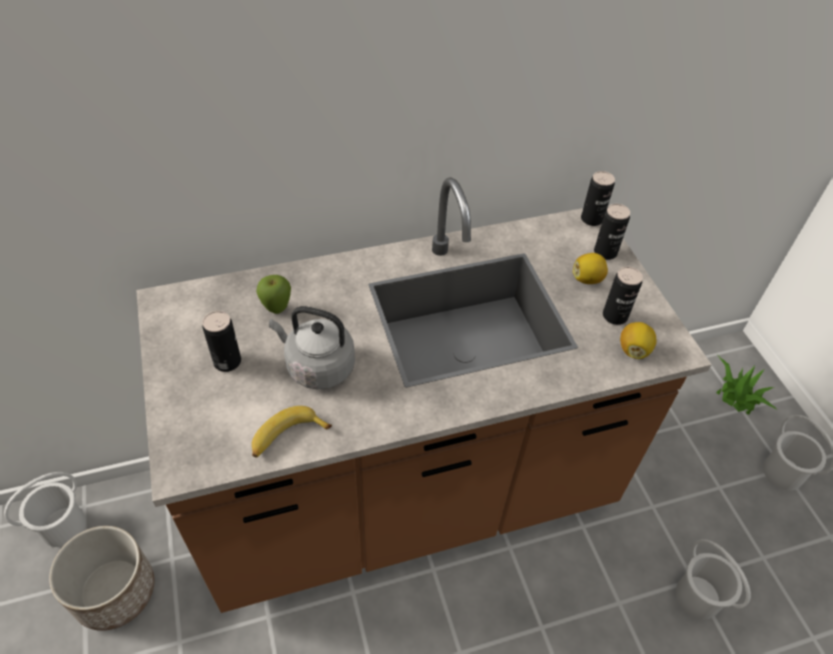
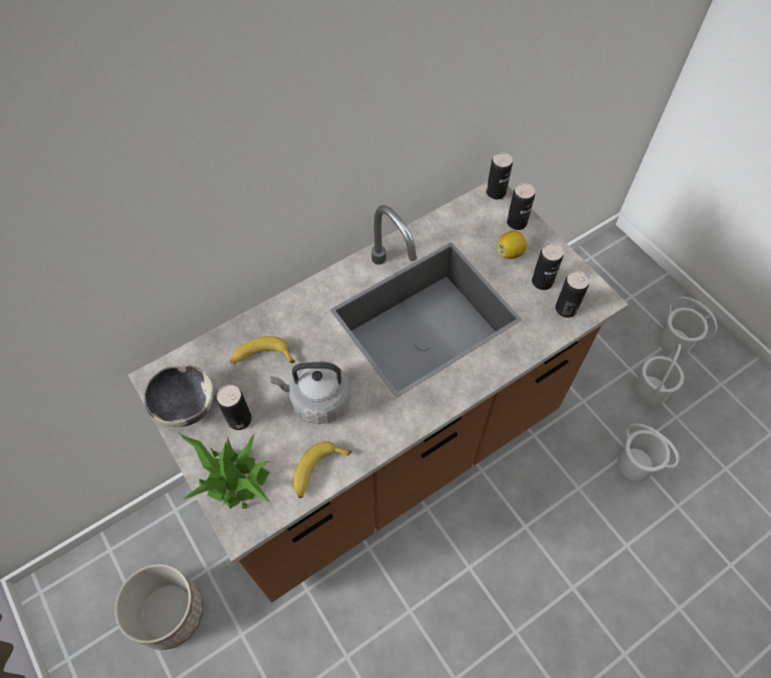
camera: 15 degrees left, 10 degrees up
(62, 526) = (98, 573): white bucket -> white bucket (650, 390)
(178, 334) = (185, 407): none -> bowl
(277, 309) = (261, 357): apple -> banana
(634, 350) = (566, 309): lemon -> can
(738, 395) = (625, 284): potted plant -> potted plant (233, 477)

